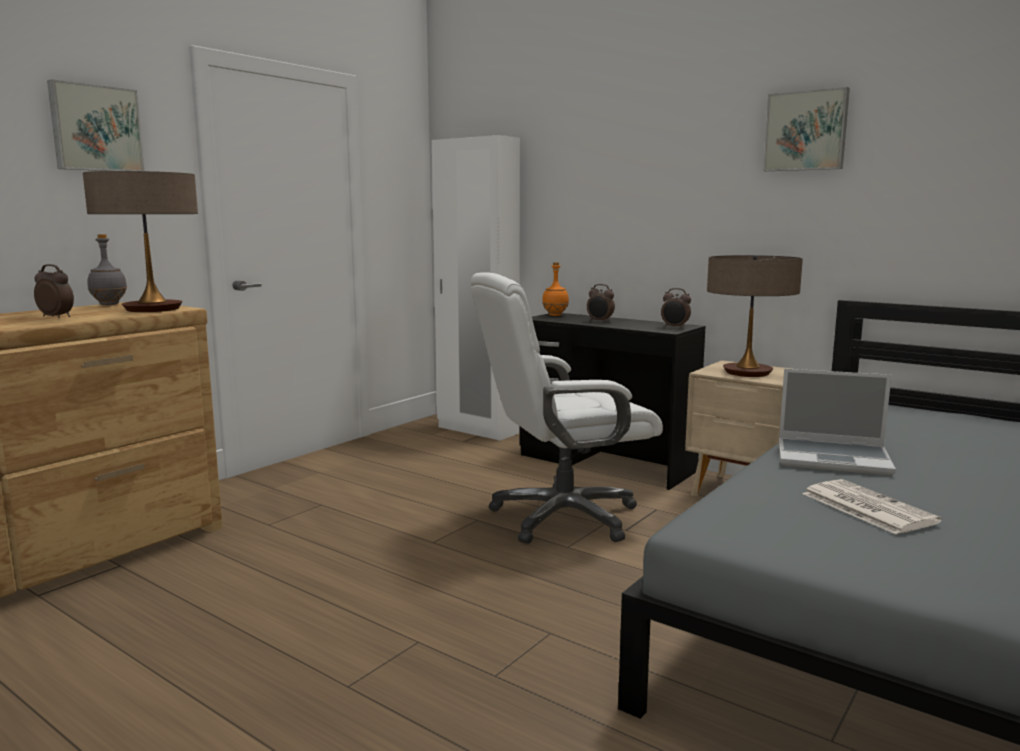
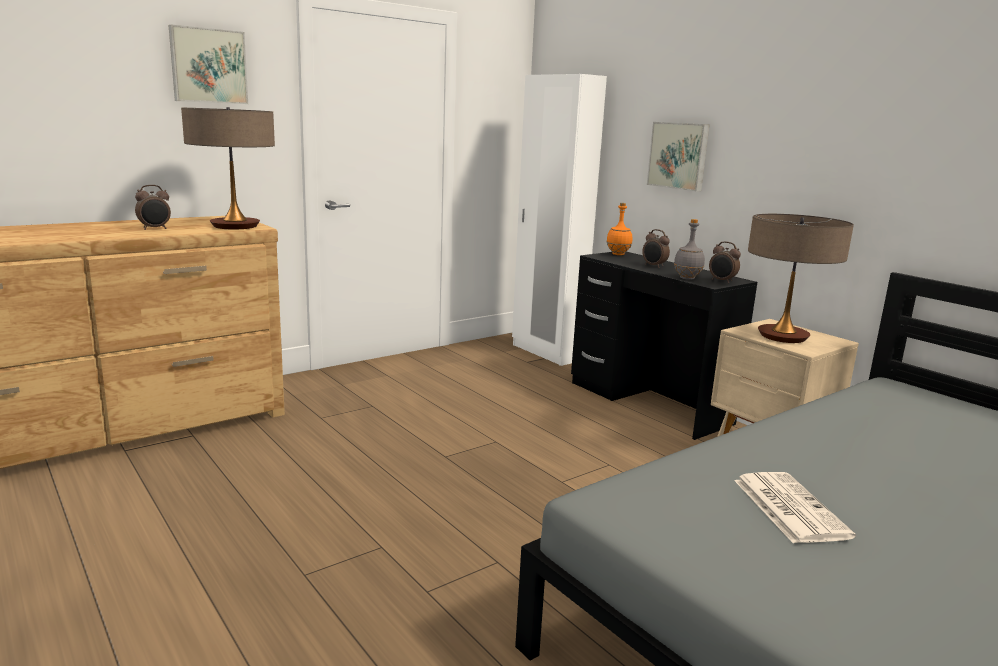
camera: 15 degrees right, 5 degrees up
(57, 317) = (155, 228): alarm clock -> alarm clock turned 105 degrees clockwise
(109, 304) = (210, 217): grey bottle -> grey bottle (687, 278)
(563, 517) = (574, 452): white office chair -> none
(806, 131) = (882, 86): picture -> picture (679, 155)
(834, 458) = (805, 446): laptop -> none

